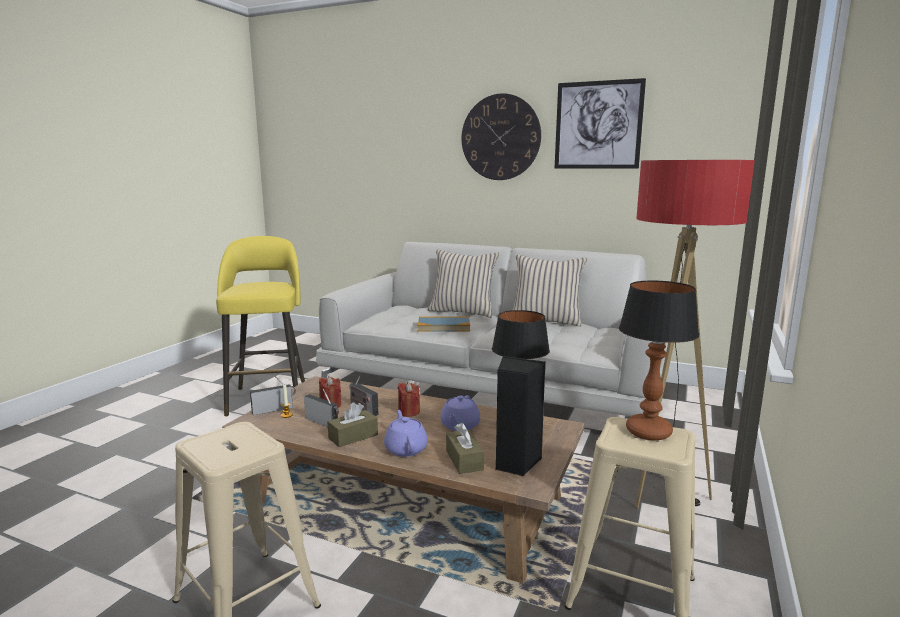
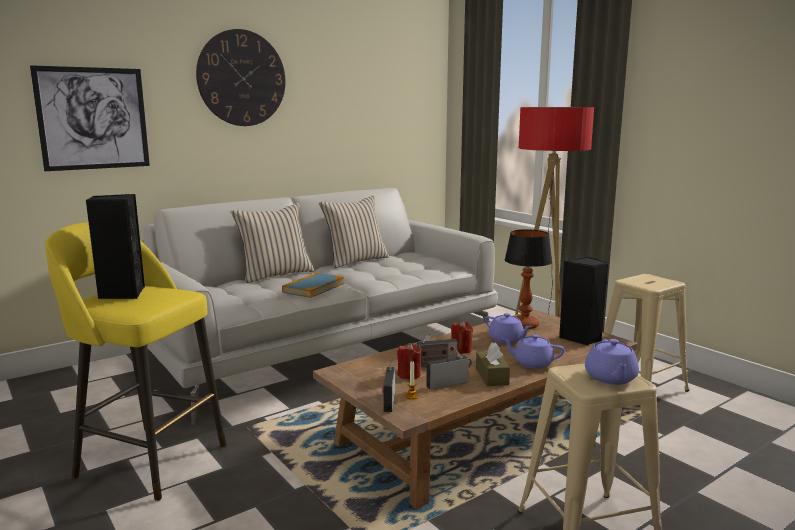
camera: 60 degrees left, 0 degrees up
(225, 449) = (610, 378): none -> purple teapot
(260, 283) = (122, 293): none -> black speaker
(464, 460) = (566, 350): brown tissue box -> none
(598, 125) = (333, 71): picture -> picture (93, 118)
(647, 432) = (643, 280): table lamp -> none

